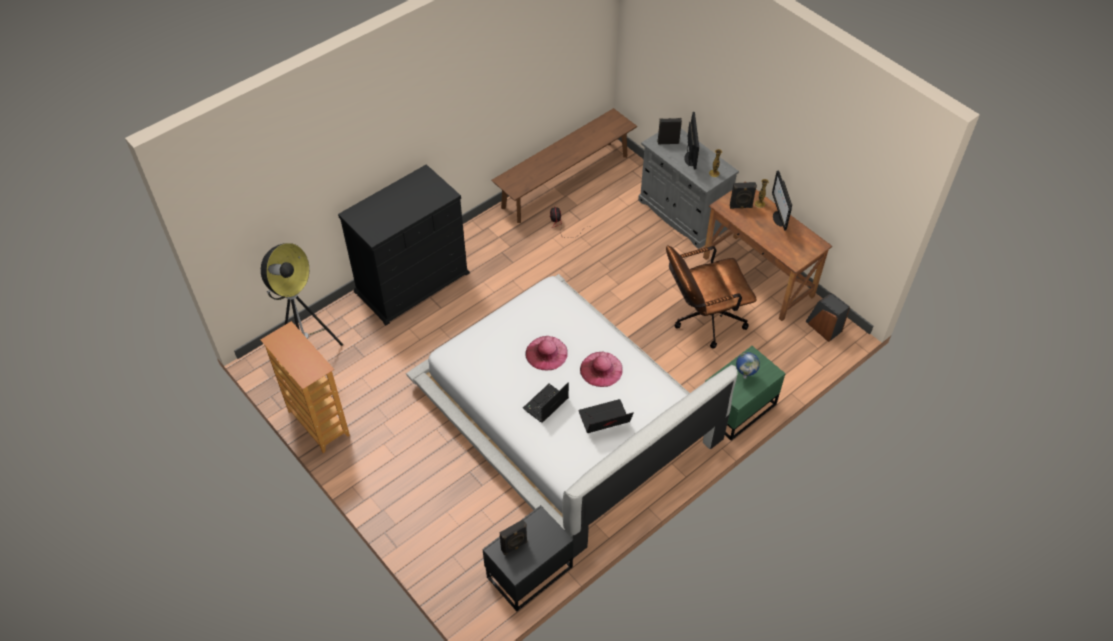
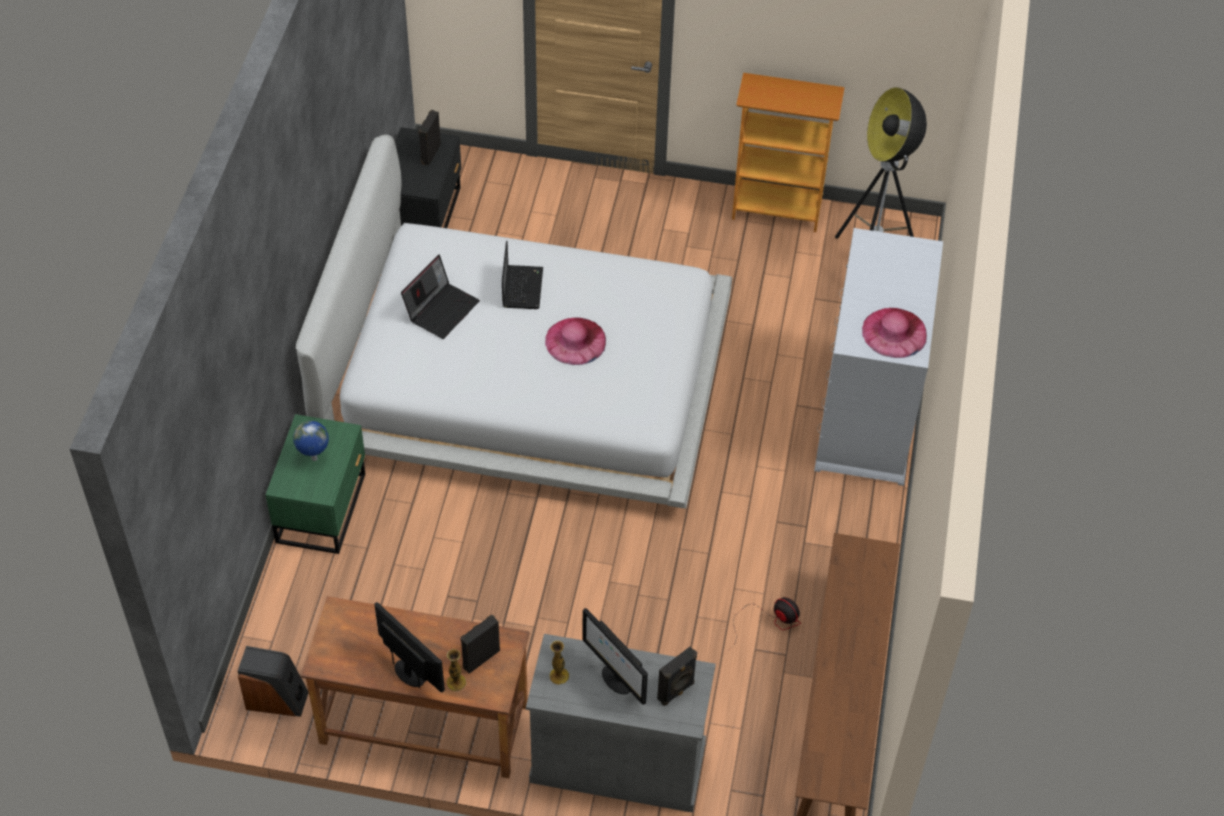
camera: 140 degrees right, 0 degrees up
(412, 282) = (867, 414): black dresser -> white dresser
(601, 369) = (495, 361): pink hat -> pink hat (894, 332)
(703, 320) = (453, 601): brown office chair -> none

